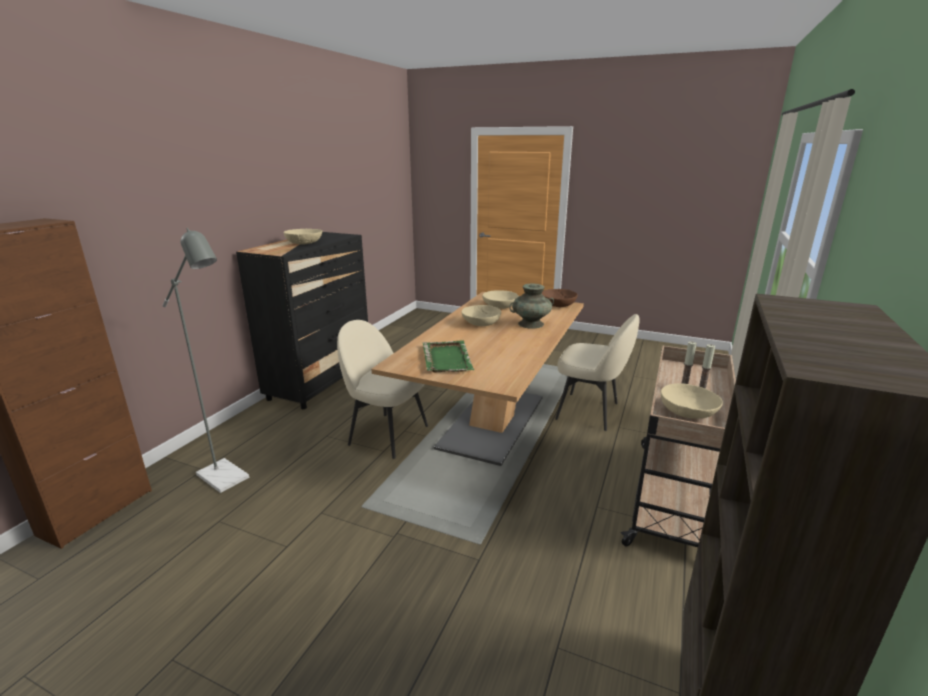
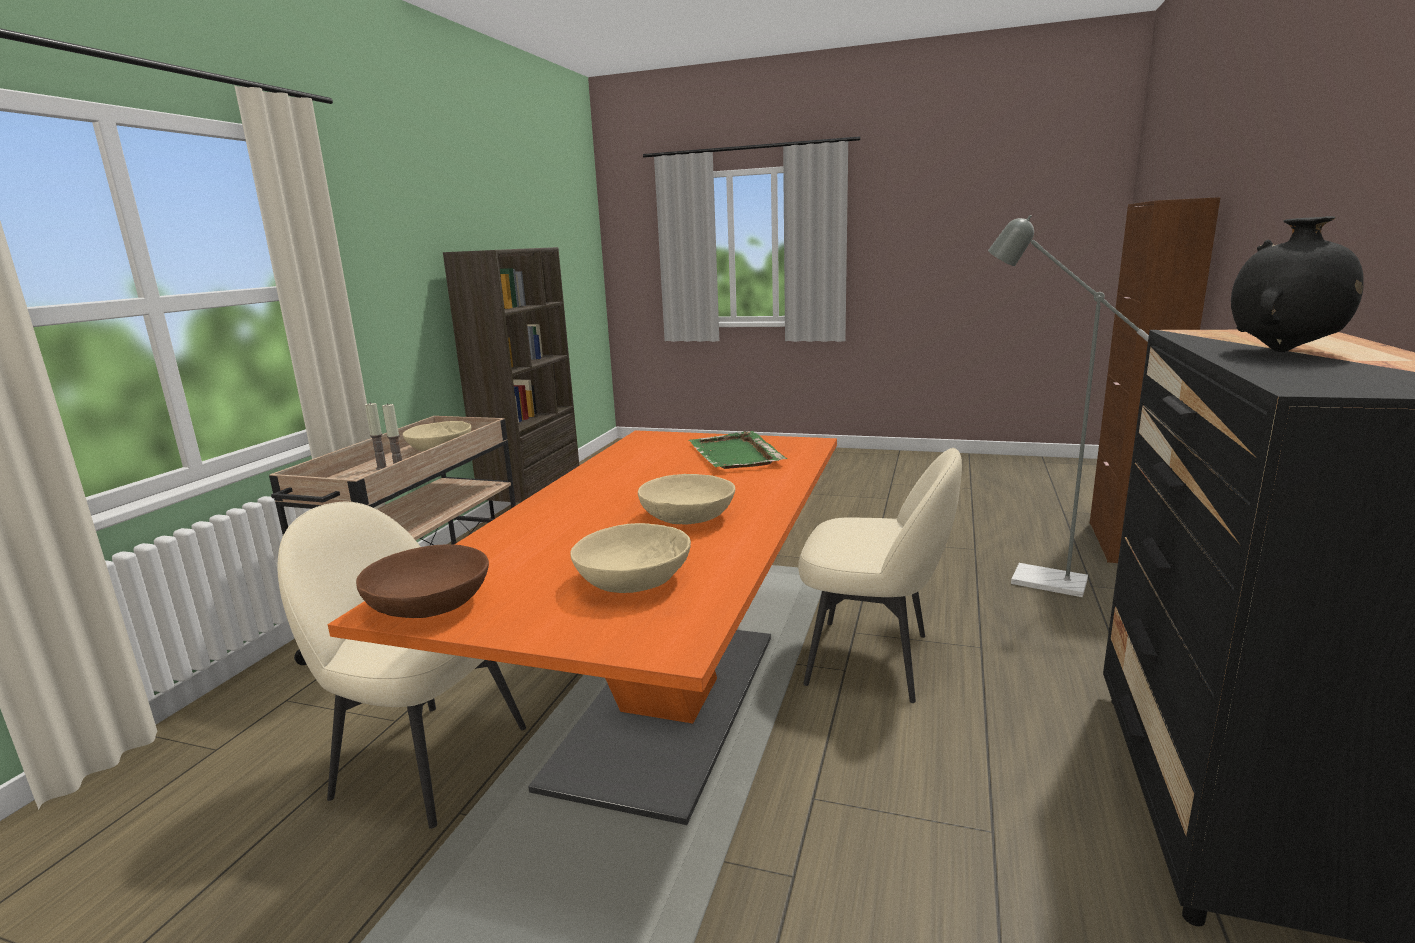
camera: 175 degrees right, 5 degrees down
(304, 243) = (1283, 352): beige bowl -> black vase
(492, 422) = (668, 706): beige dining table -> orange dining table
(530, 324) = (567, 524): turquoise vase -> none

